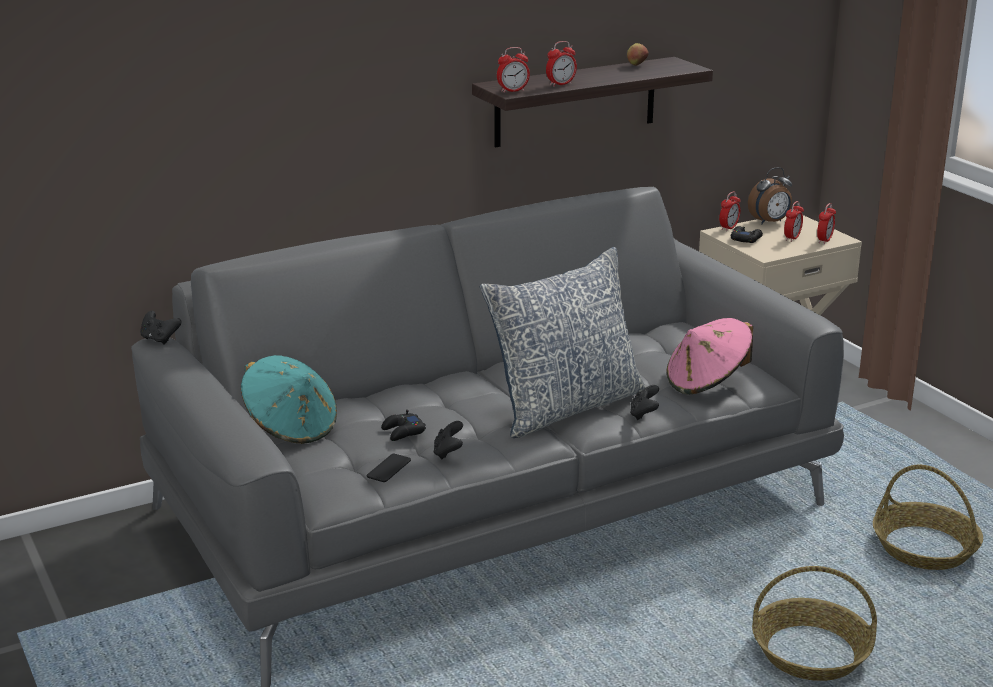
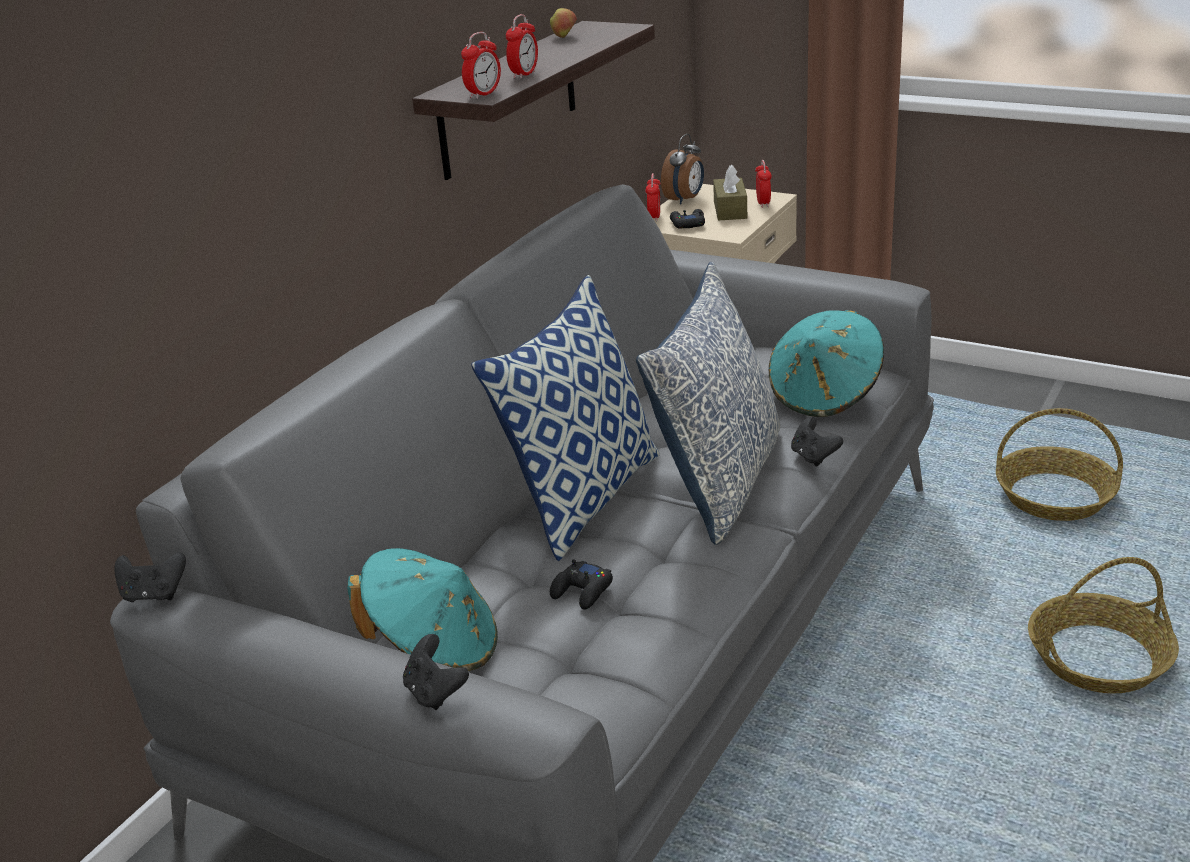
camera: 30 degrees left, 5 degrees up
(389, 468) = (628, 650): phone -> none
(448, 453) = (670, 596): black game controller -> black game controller (435, 693)
(471, 386) = (582, 497): none -> pillow
(707, 382) = (825, 395): pink hat -> turquoise hat
(792, 238) = (730, 210): alarm clock -> brown tissue box

